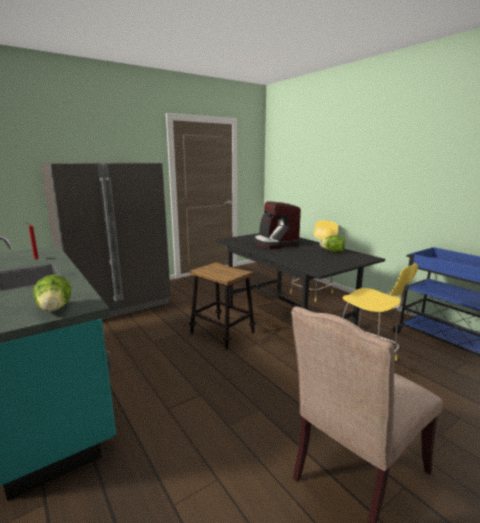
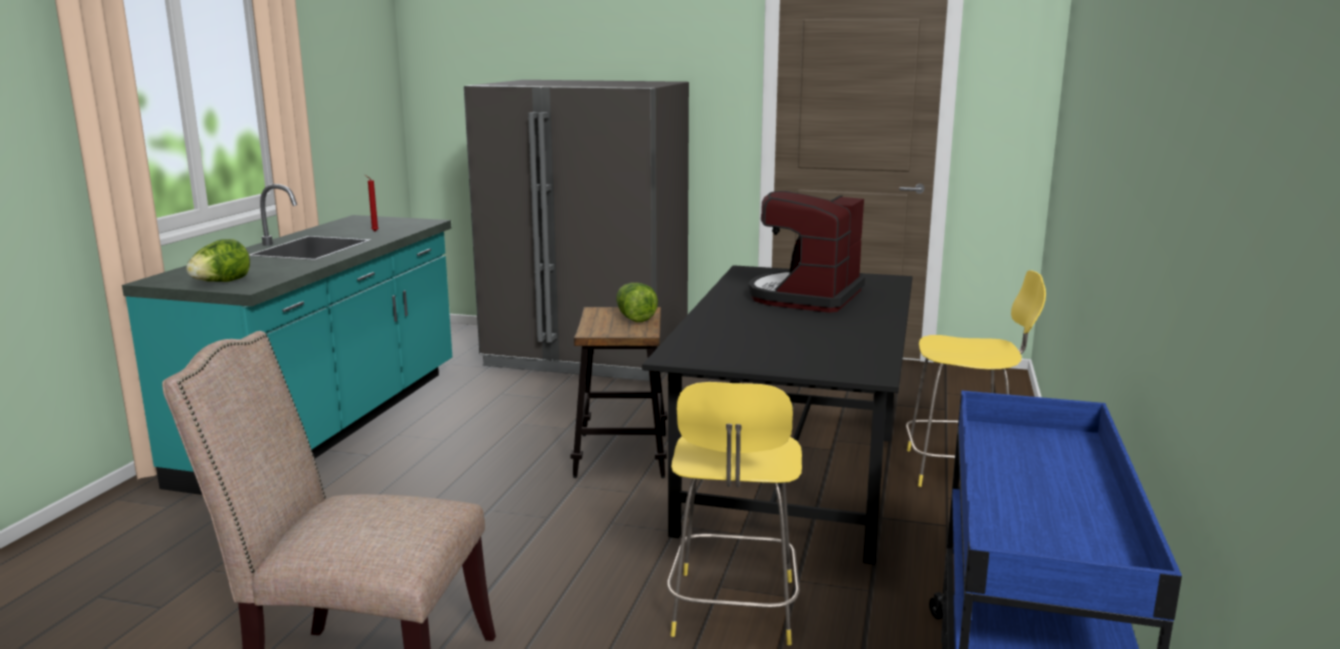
camera: 50 degrees right, 0 degrees up
(333, 252) = (845, 341): lettuce -> lettuce (634, 318)

